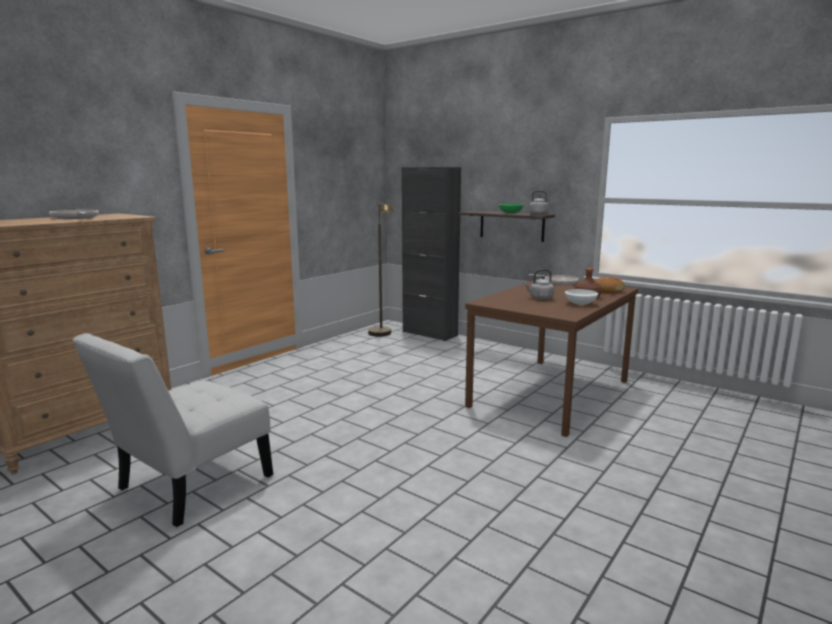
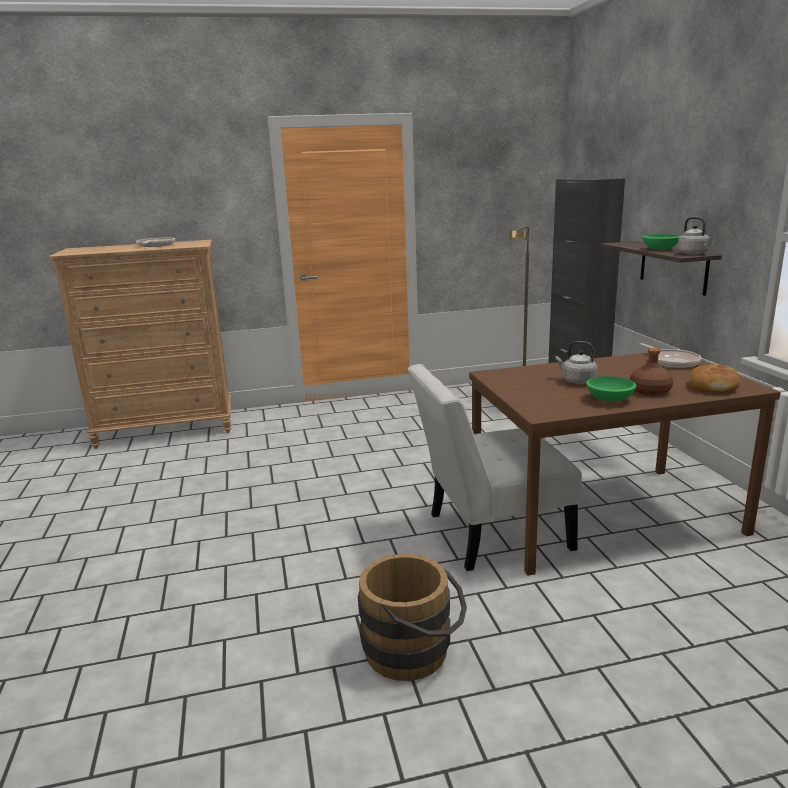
camera: 40 degrees right, 5 degrees up
(188, 486) = (158, 494): white chair -> white chair (490, 533)
(581, 303) = (610, 399): white bowl -> green bowl
(581, 502) = (415, 652): none -> brown bucket

